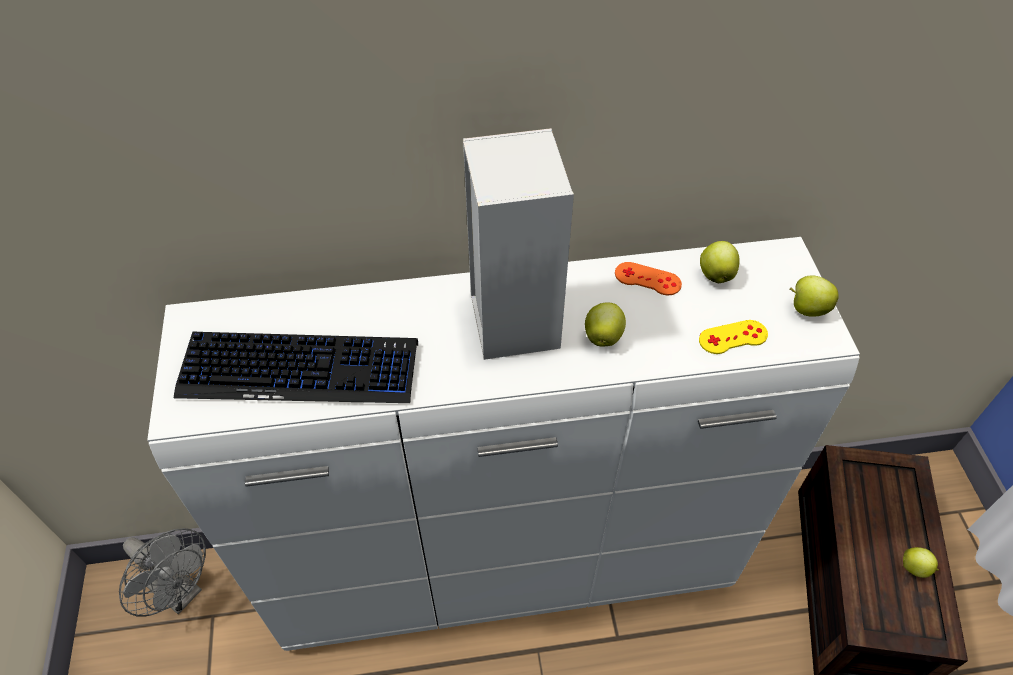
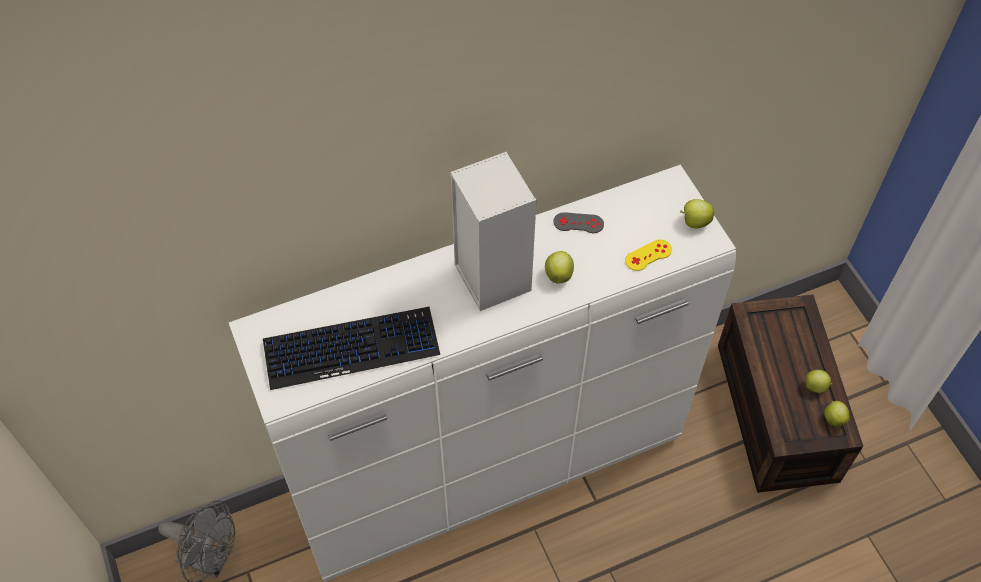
camera: 15 degrees left, 5 degrees up
(647, 279) = (578, 223): orange game controller -> grey game controller
(715, 274) = (626, 209): apple -> apple (833, 418)

